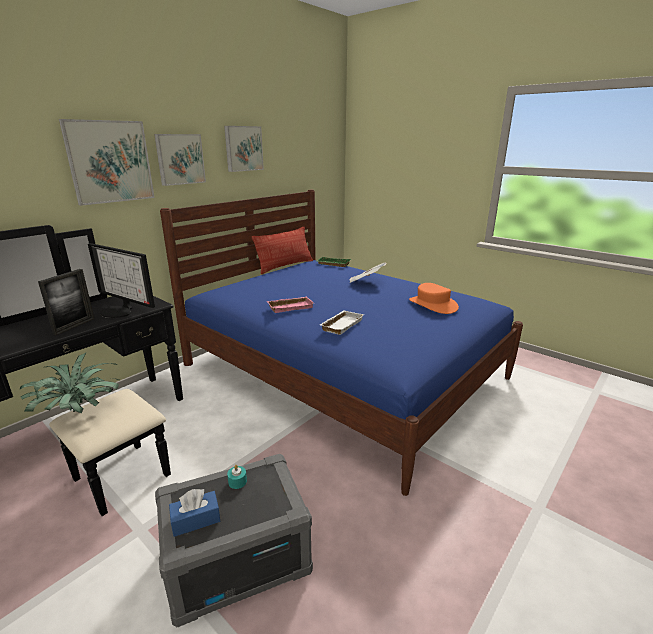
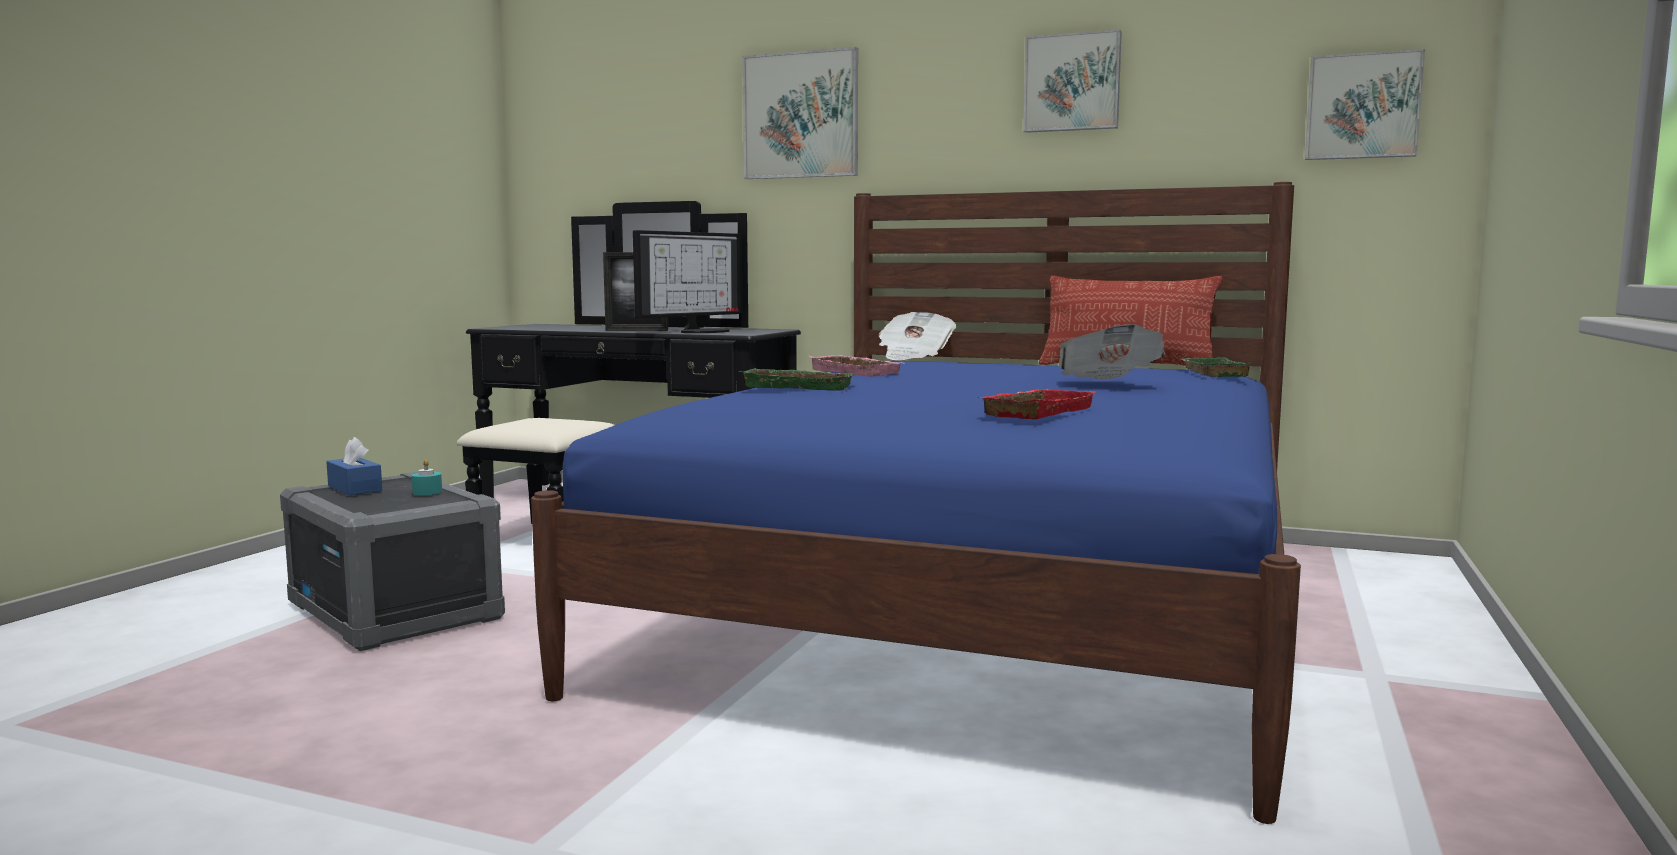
camera: 70 degrees right, 15 degrees down
(80, 411) = (543, 417): potted plant -> none
(120, 311) = (702, 331): monitor -> monitor turned 150 degrees counterclockwise
(179, 159) = (919, 109): picture -> picture (1362, 107)
(217, 286) = (914, 357): none -> newspaper
(341, 324) = (801, 387): white tray -> green tray
(432, 305) = (1035, 411): orange hat -> red tray

